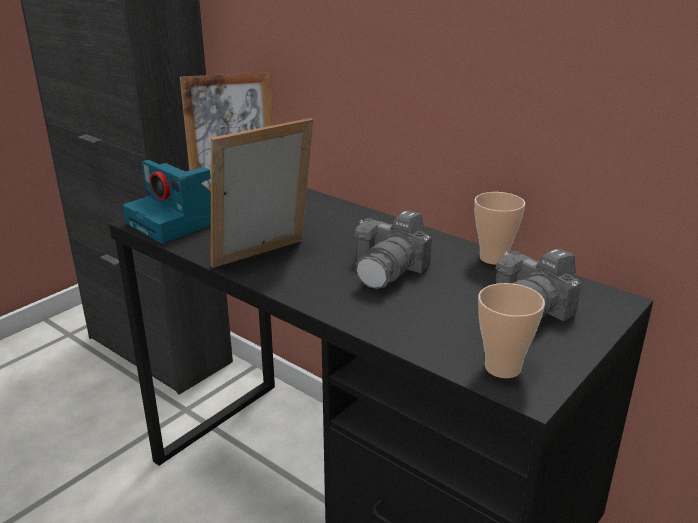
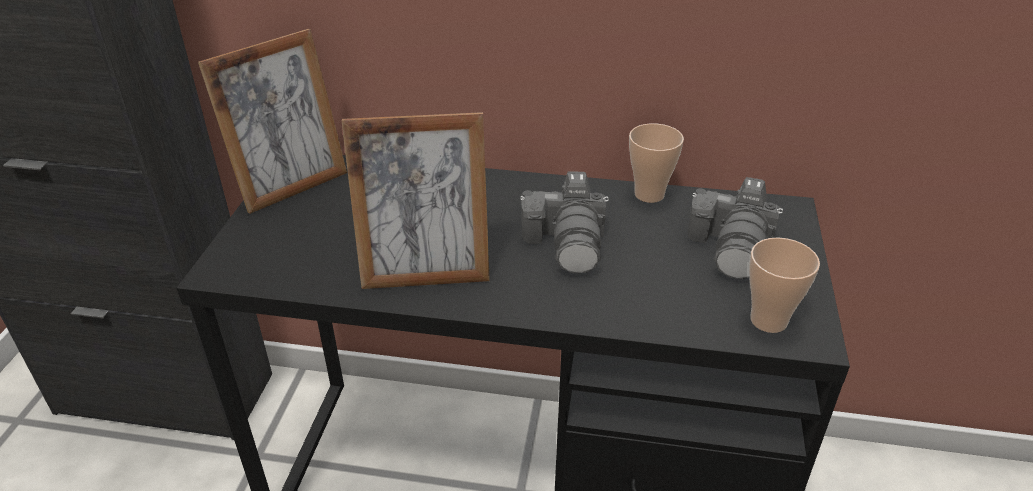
camera: 30 degrees left, 10 degrees up
(177, 222) = (268, 257): camera -> none
(264, 258) = (425, 273): picture frame -> picture frame turned 120 degrees counterclockwise

